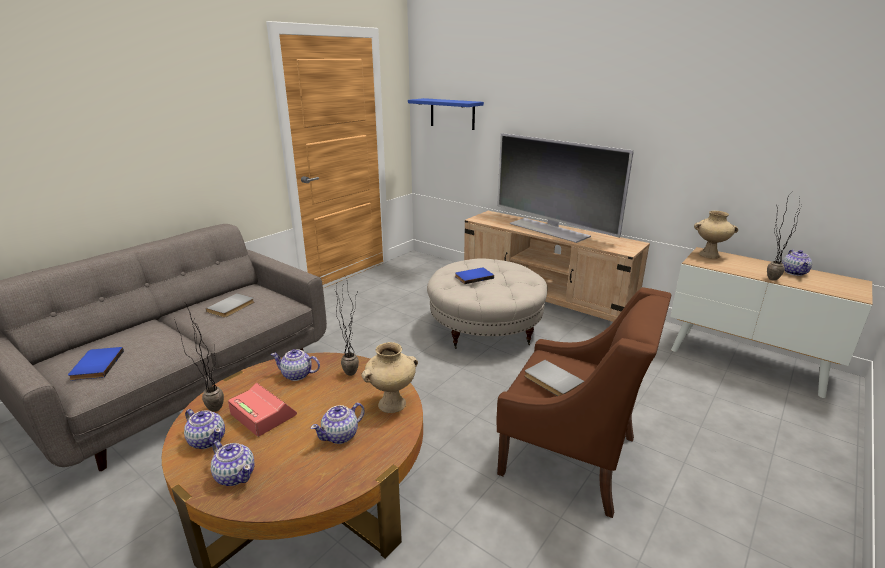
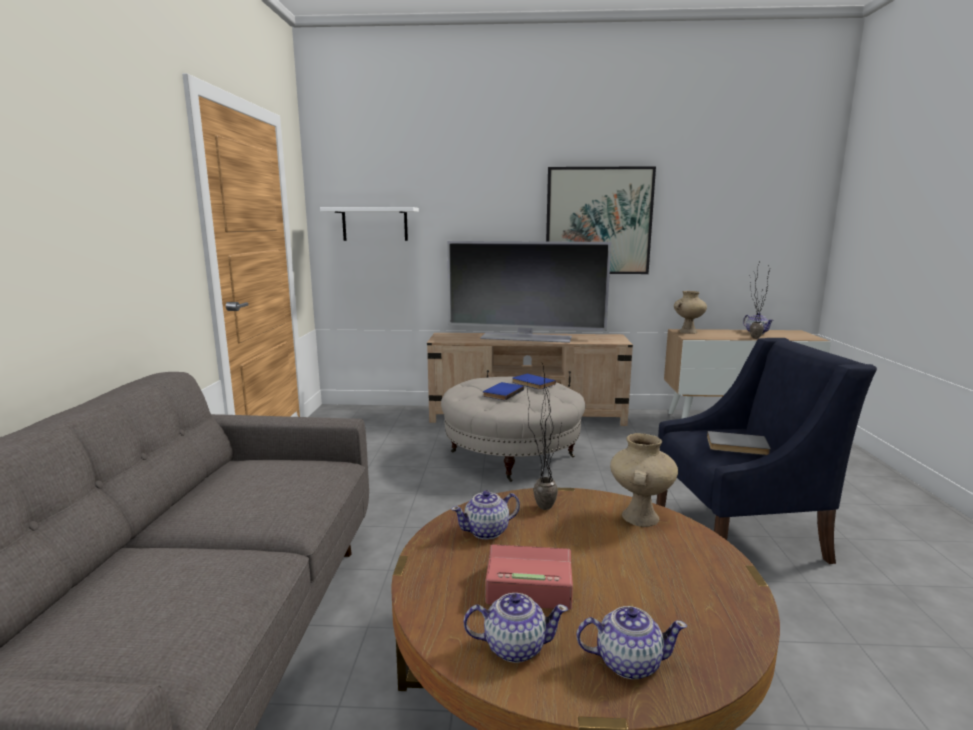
camera: 35 degrees left, 10 degrees down
(95, 365) = (135, 641): blue book -> blue book (532, 383)
(212, 407) = (443, 609): potted plant -> none
(232, 307) = (259, 489): grey book -> none
(341, 435) = (652, 565): teapot -> none
(452, 114) = (375, 224): blue shelf -> white shelf
(570, 456) = (740, 531): brown armchair -> blue armchair
(638, 125) = (598, 221): none -> picture

